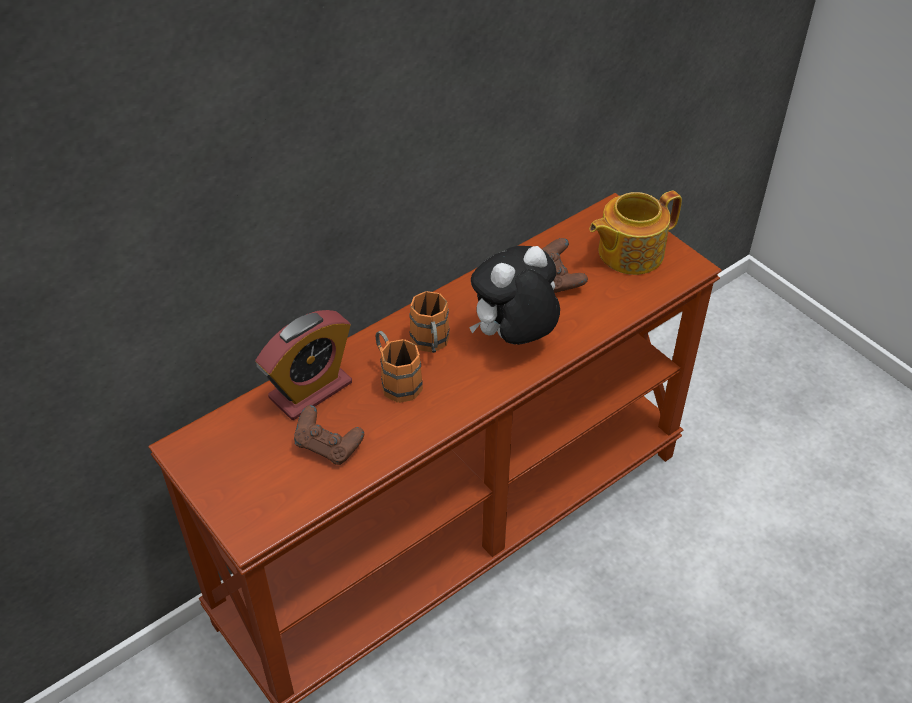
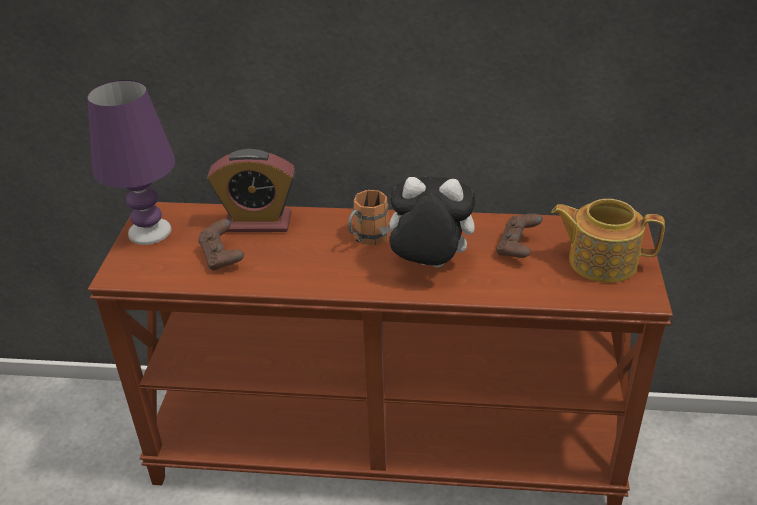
camera: 45 degrees right, 10 degrees down
(214, 469) = (149, 232): none -> purple table lamp
(396, 380) = (314, 246): orange mug -> none

